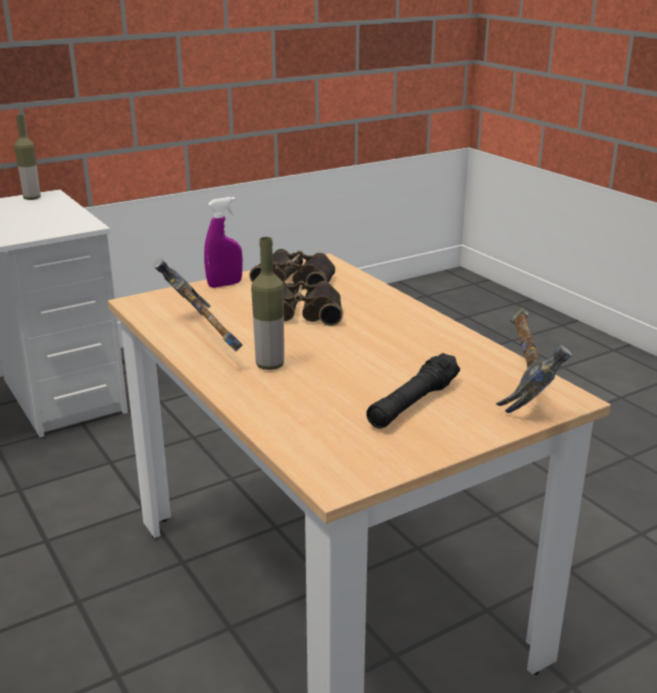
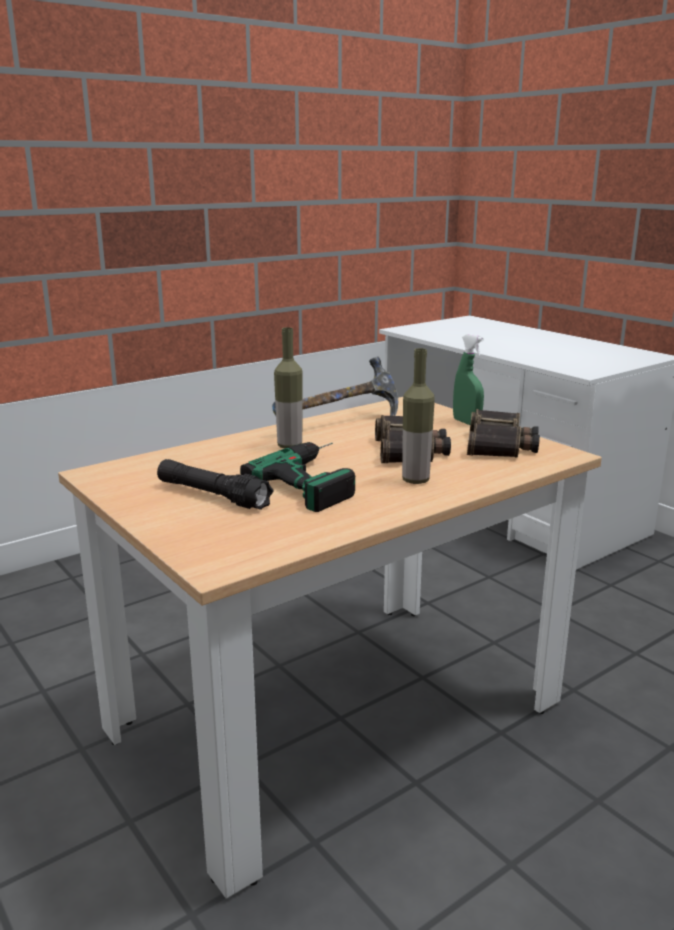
camera: 85 degrees right, 5 degrees down
(32, 198) = (641, 353): bottle -> bottle (415, 480)
(225, 284) = (466, 422): purple spray bottle -> green spray bottle
(371, 353) = (319, 479): none -> power drill
(524, 382) = (255, 546): hammer -> none

